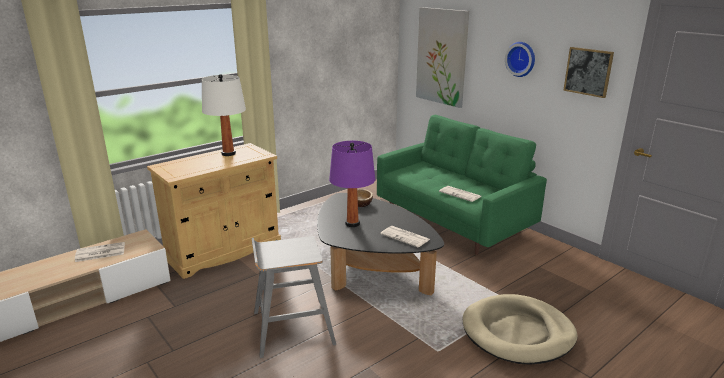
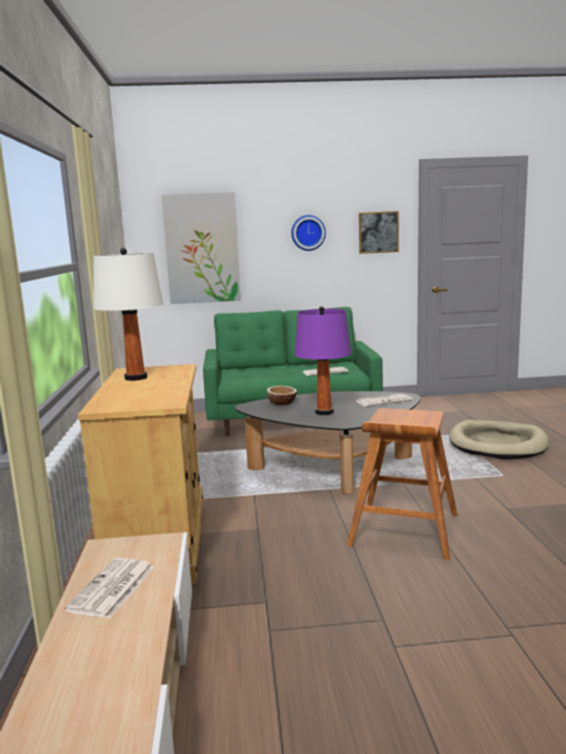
camera: 55 degrees left, 10 degrees down
(292, 327) = (404, 530): grey stool -> brown stool

